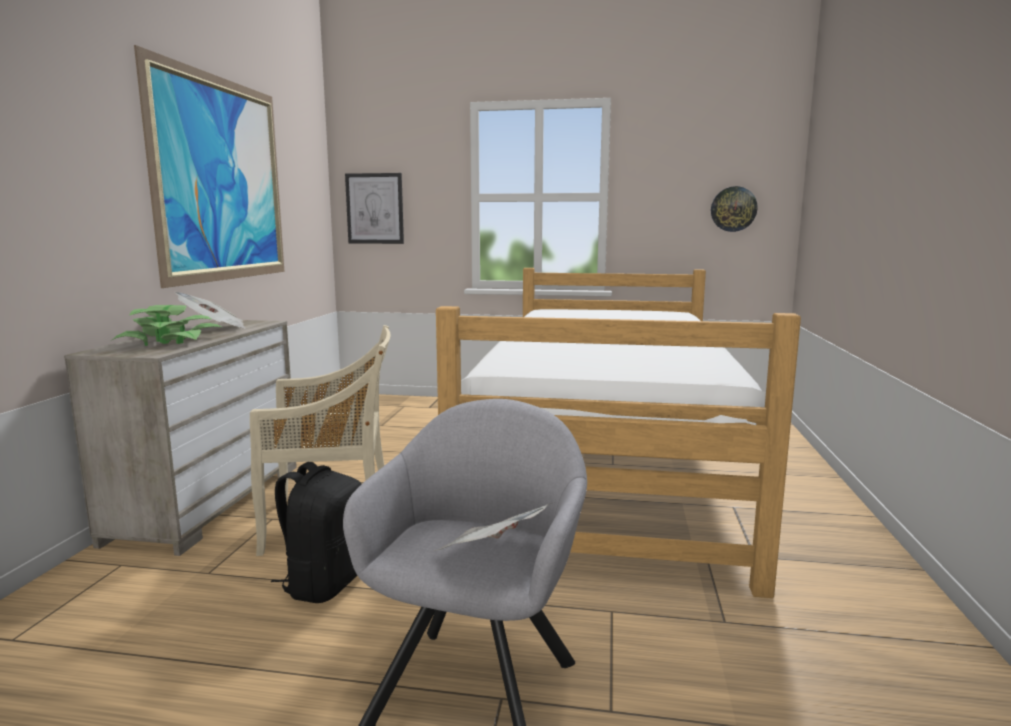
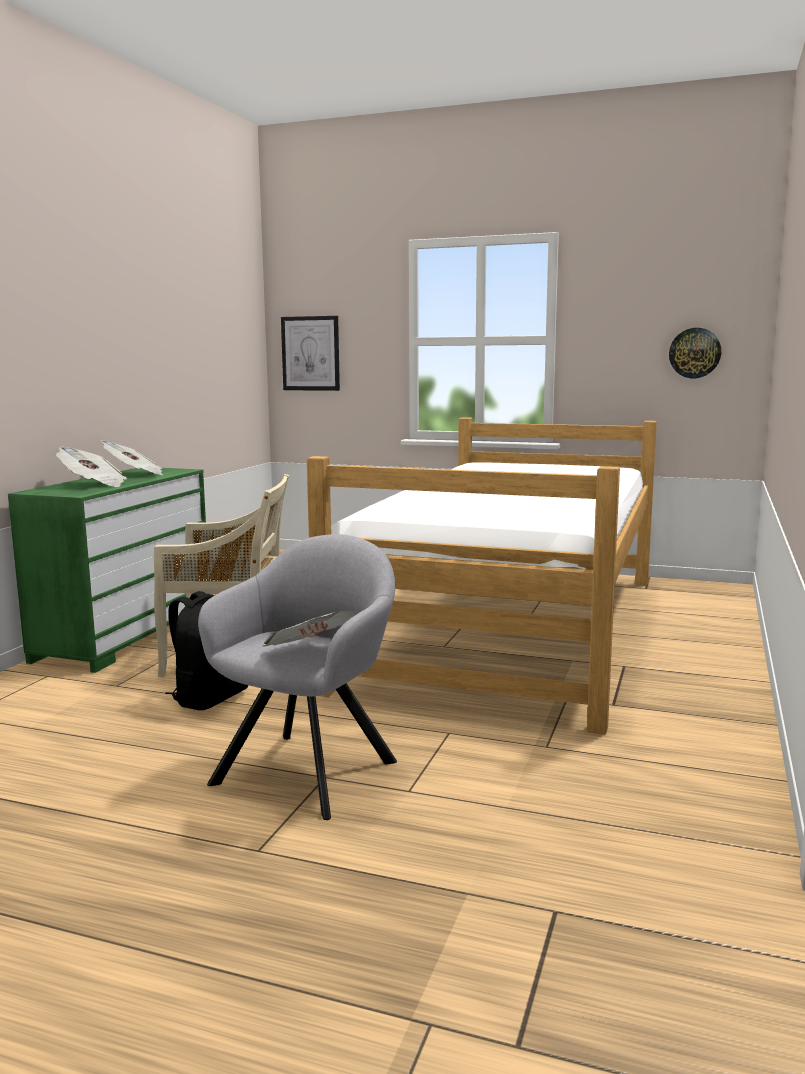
camera: 10 degrees right, 0 degrees up
(170, 341) = (94, 485): potted plant -> newspaper
(208, 501) = (125, 635): beige dresser -> green dresser
(222, 180) = (150, 333): picture -> none

